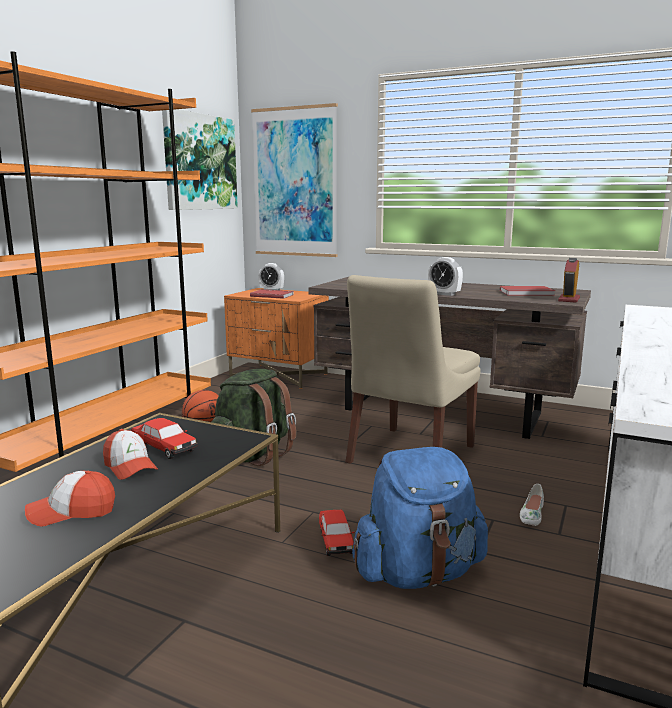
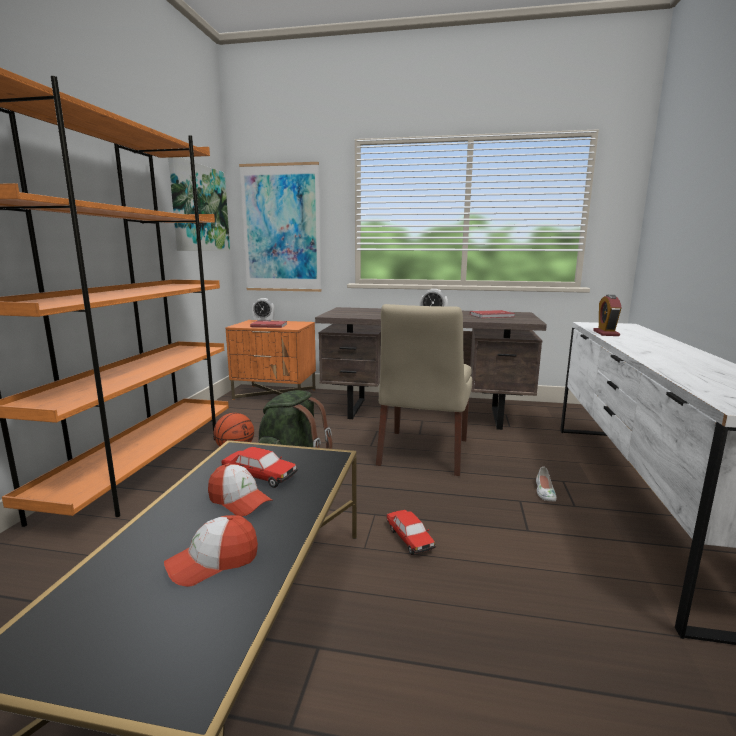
camera: 15 degrees left, 0 degrees up
(418, 573) = (495, 558): blue backpack -> none
(569, 299) = (529, 319): alarm clock -> alarm clock (606, 333)

